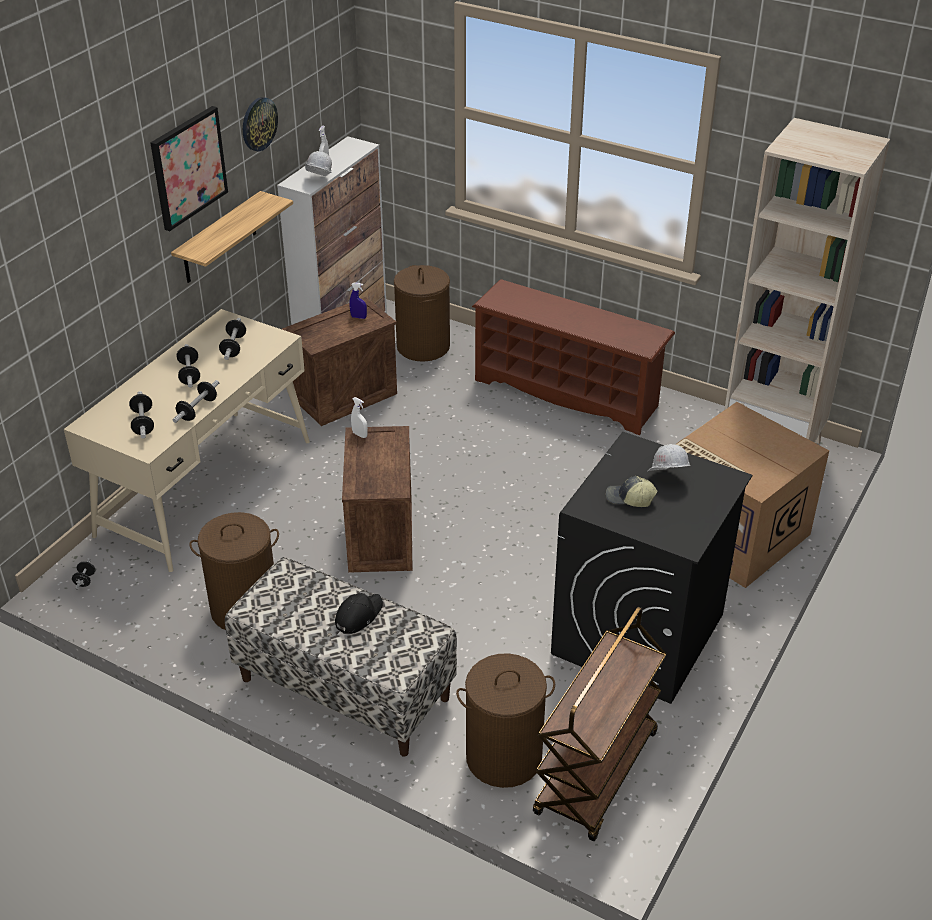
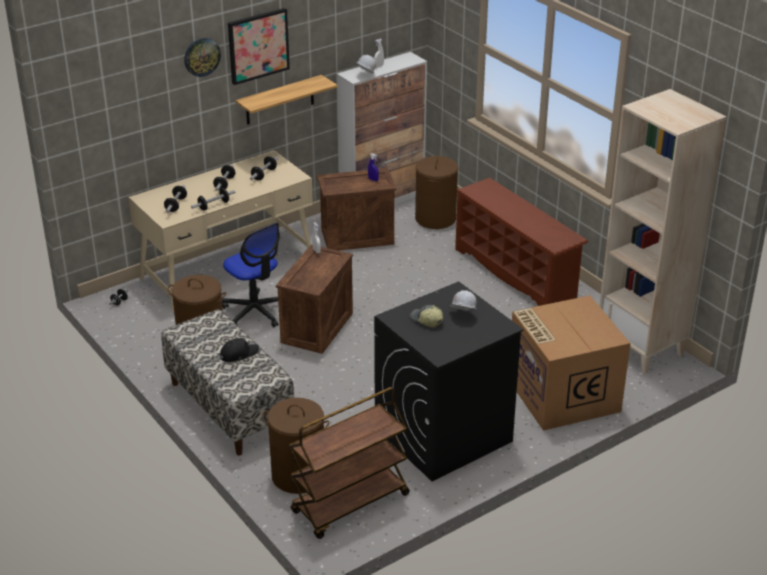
camera: 25 degrees right, 5 degrees down
(258, 123) = (325, 27): wall clock -> wall clock (202, 56)
(284, 537) = (255, 311): none -> office chair

